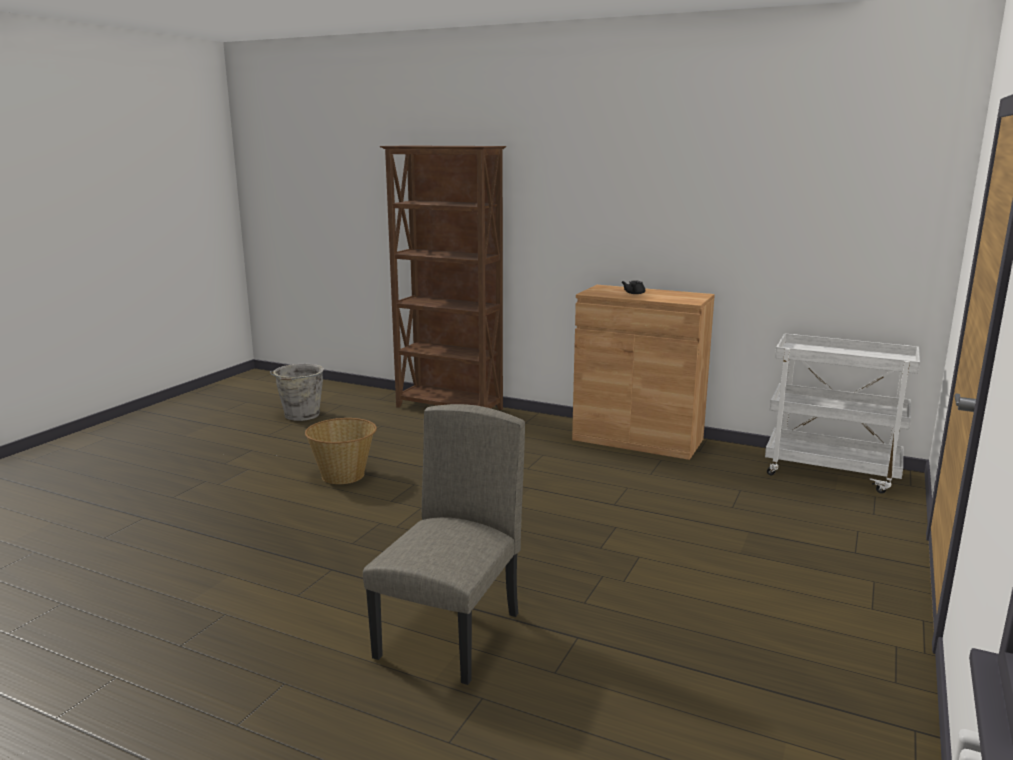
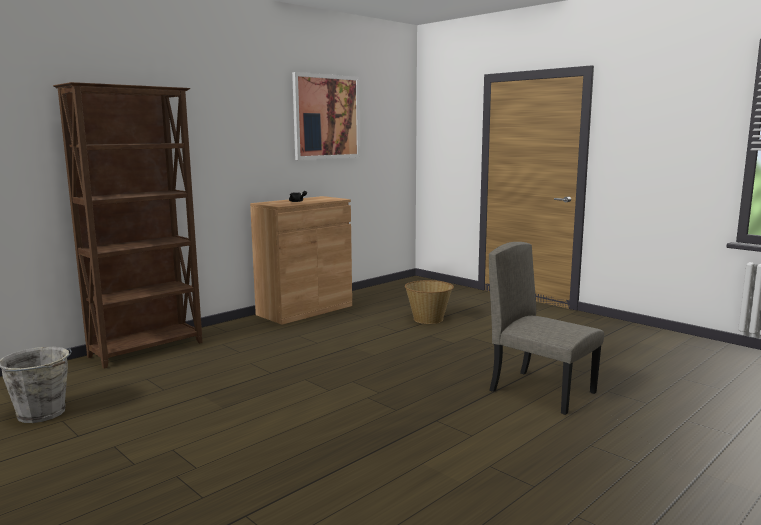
camera: 70 degrees left, 5 degrees down
(344, 475) = (253, 403): basket -> basket (428, 319)
(739, 177) = (326, 117): none -> picture
(832, 472) = (400, 287): white cart -> none

